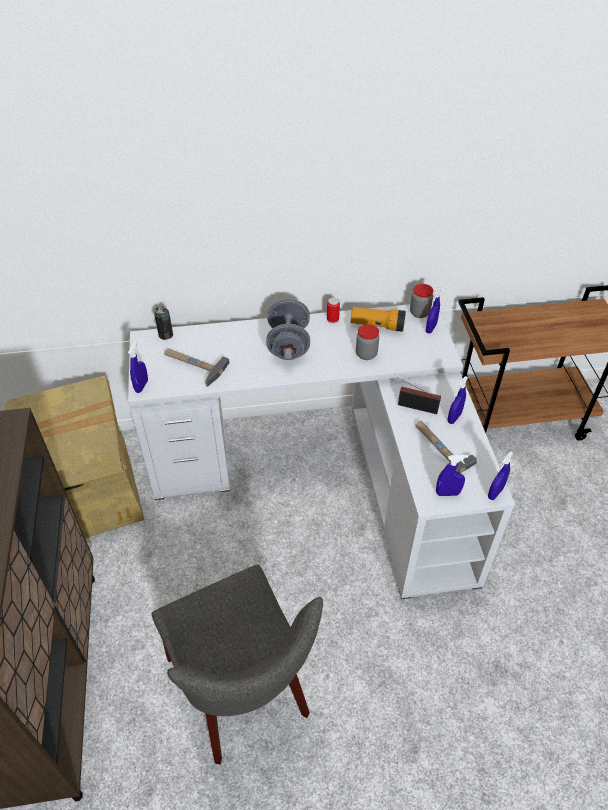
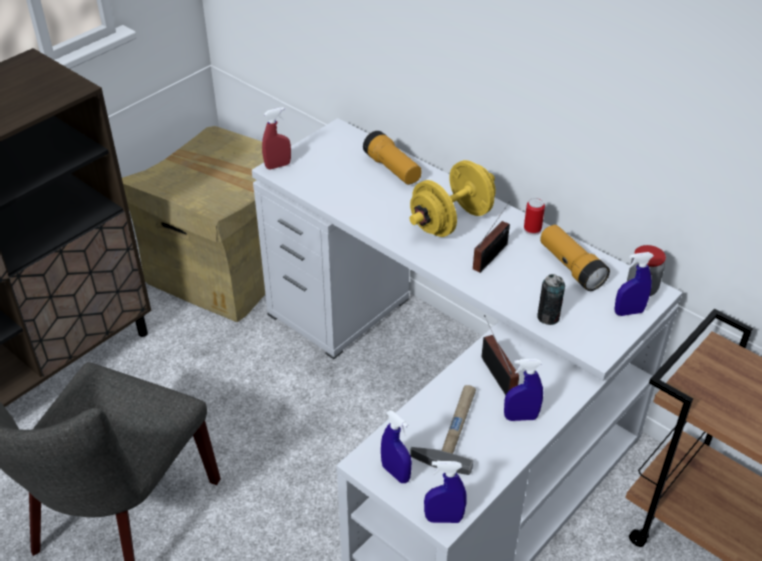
camera: 50 degrees right, 5 degrees down
(141, 386) = (278, 165): blue spray bottle -> red spray bottle
(166, 335) = (359, 140): can -> can (548, 317)
(192, 365) = (341, 178): hammer -> none
(212, 339) = (392, 169): none -> flashlight
(288, 345) = (451, 221): grey dumbbell -> yellow dumbbell
(335, 347) = (492, 255): none -> radio
(366, 354) = (513, 283): jar -> none

